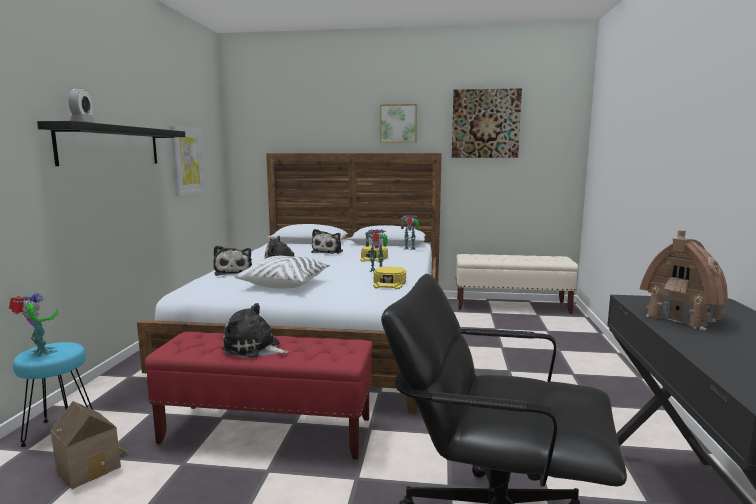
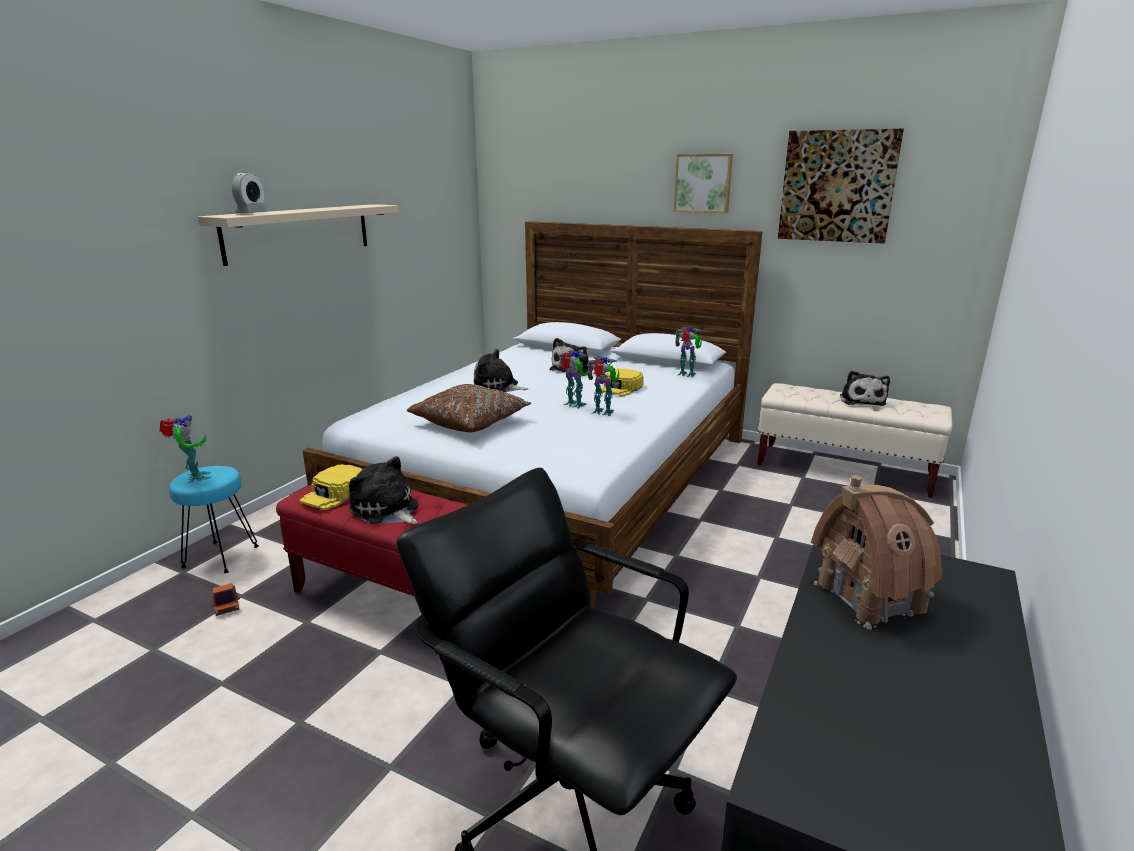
camera: 20 degrees right, 10 degrees up
(91, 467) = (226, 605): toy house -> toy truck
(111, 146) = (299, 232): black shelf -> beige shelf
(187, 160) = (415, 236): picture -> none
(234, 272) = (431, 394): plush toy -> plush toy (861, 400)
(285, 284) = (471, 422): white pillow -> brown pillow
(352, 269) = (575, 405): none -> toy robot
(389, 283) = (598, 437): yellow cap -> yellow cap (335, 494)

